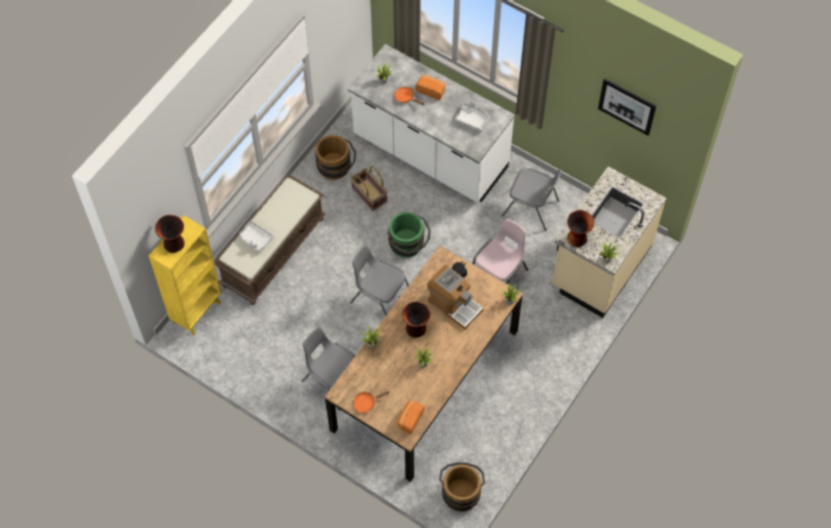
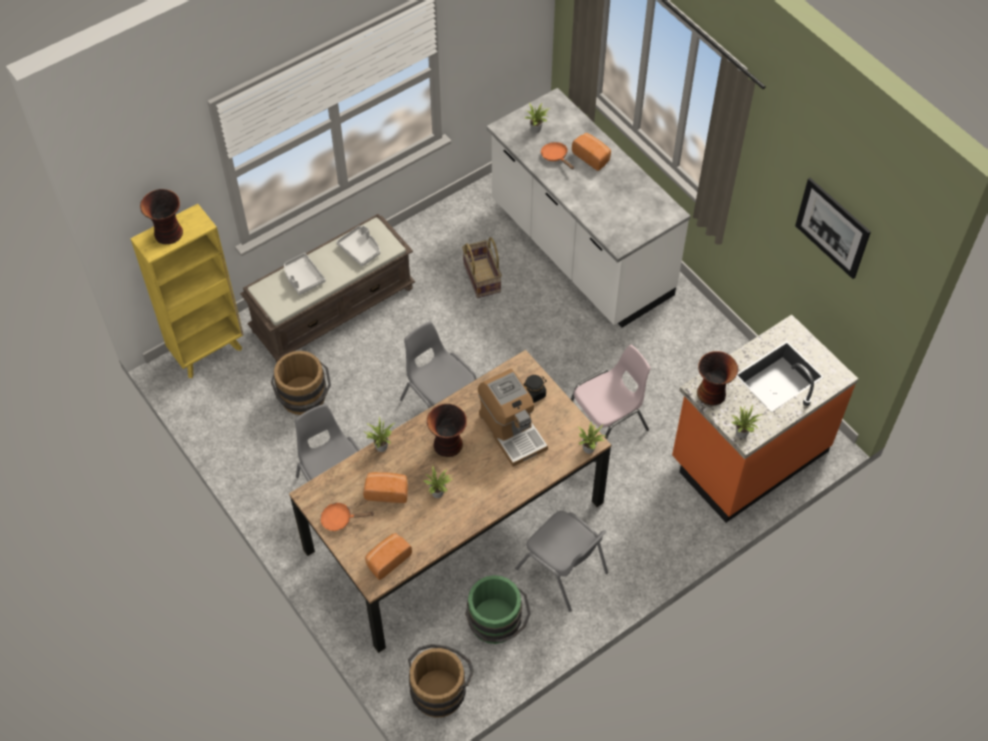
camera: 20 degrees right, 5 degrees down
(335, 169) = (453, 235): brown bucket -> brown bucket (304, 400)
(389, 373) = (387, 491): none -> bread
(408, 246) = (505, 353): green bucket -> green bucket (496, 625)
(472, 119) = (631, 206): grey tray -> grey tray (360, 249)
(531, 208) = (684, 355): grey chair -> grey chair (563, 571)
(600, 266) = (748, 455): beige counter -> orange counter

